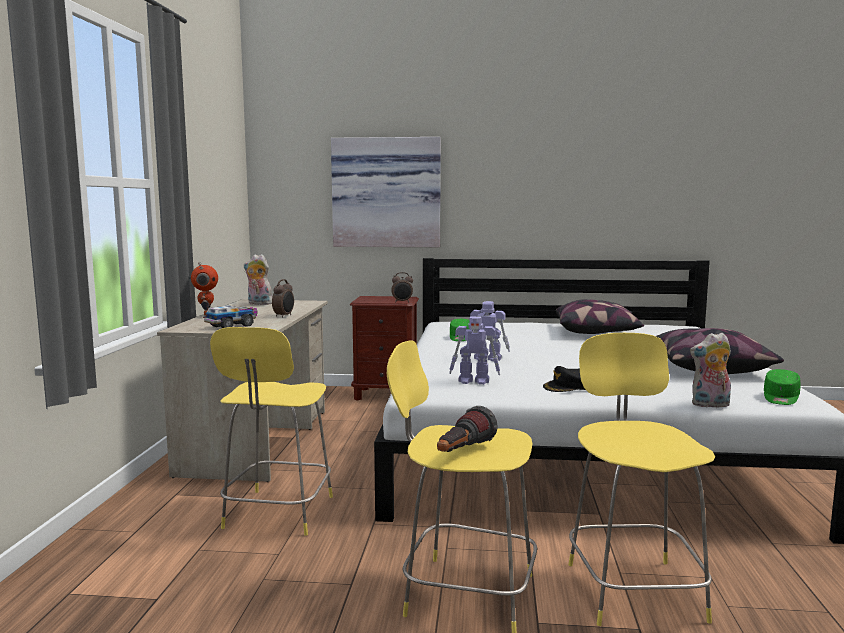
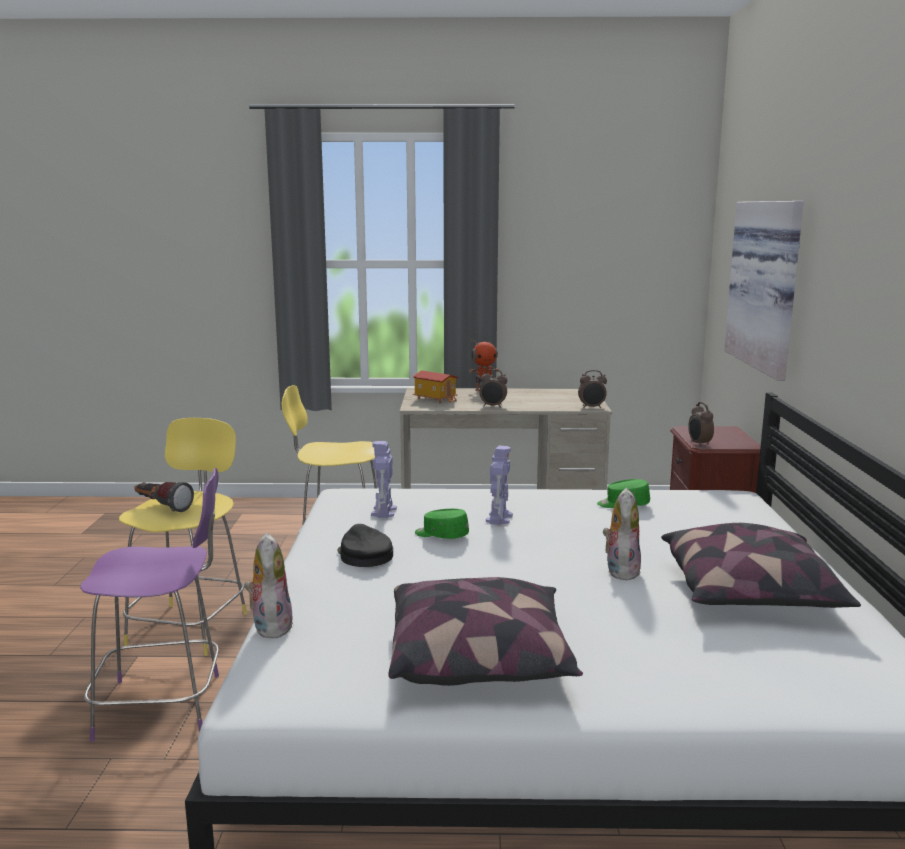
camera: 85 degrees right, 5 degrees up
(232, 326) = (436, 399): toy truck -> toy house
(258, 304) = (566, 394): plush toy -> plush toy (620, 570)
(312, 302) = (592, 407): none -> alarm clock
(633, 588) = (164, 706): yellow stool -> purple stool
(780, 398) = (287, 683): green cap -> green cap (441, 535)

